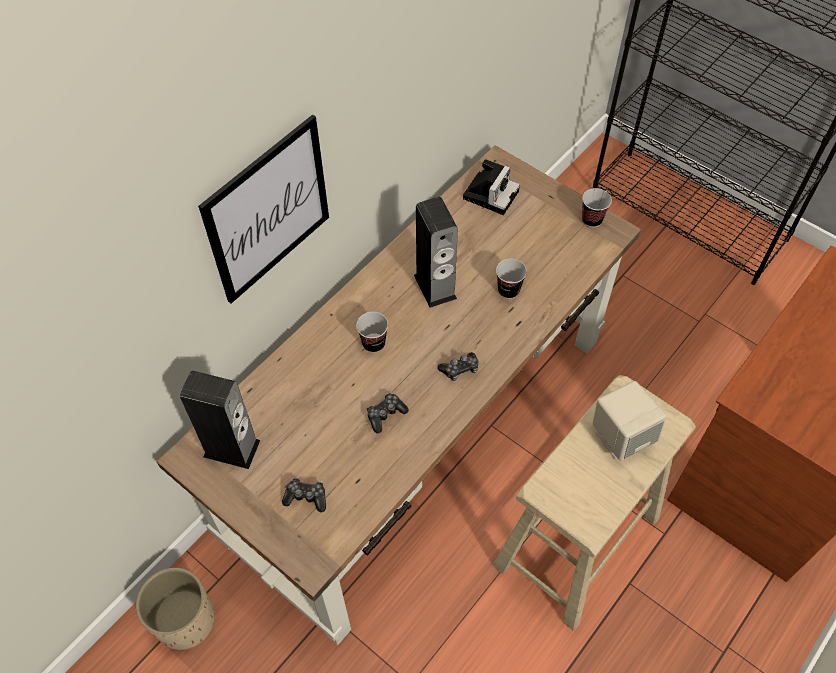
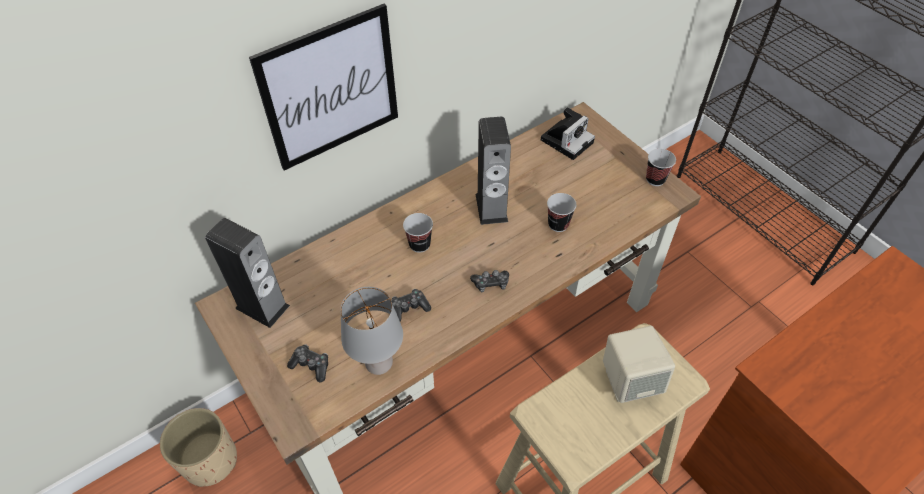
camera: 15 degrees right, 5 degrees down
(375, 479) = (379, 364): none -> grey table lamp

